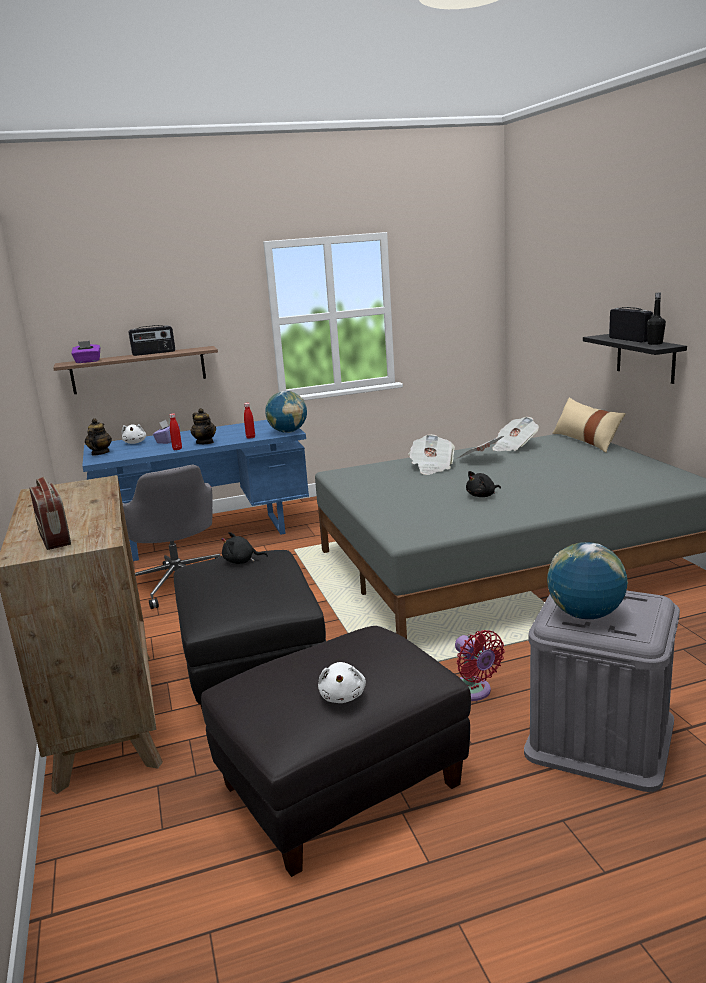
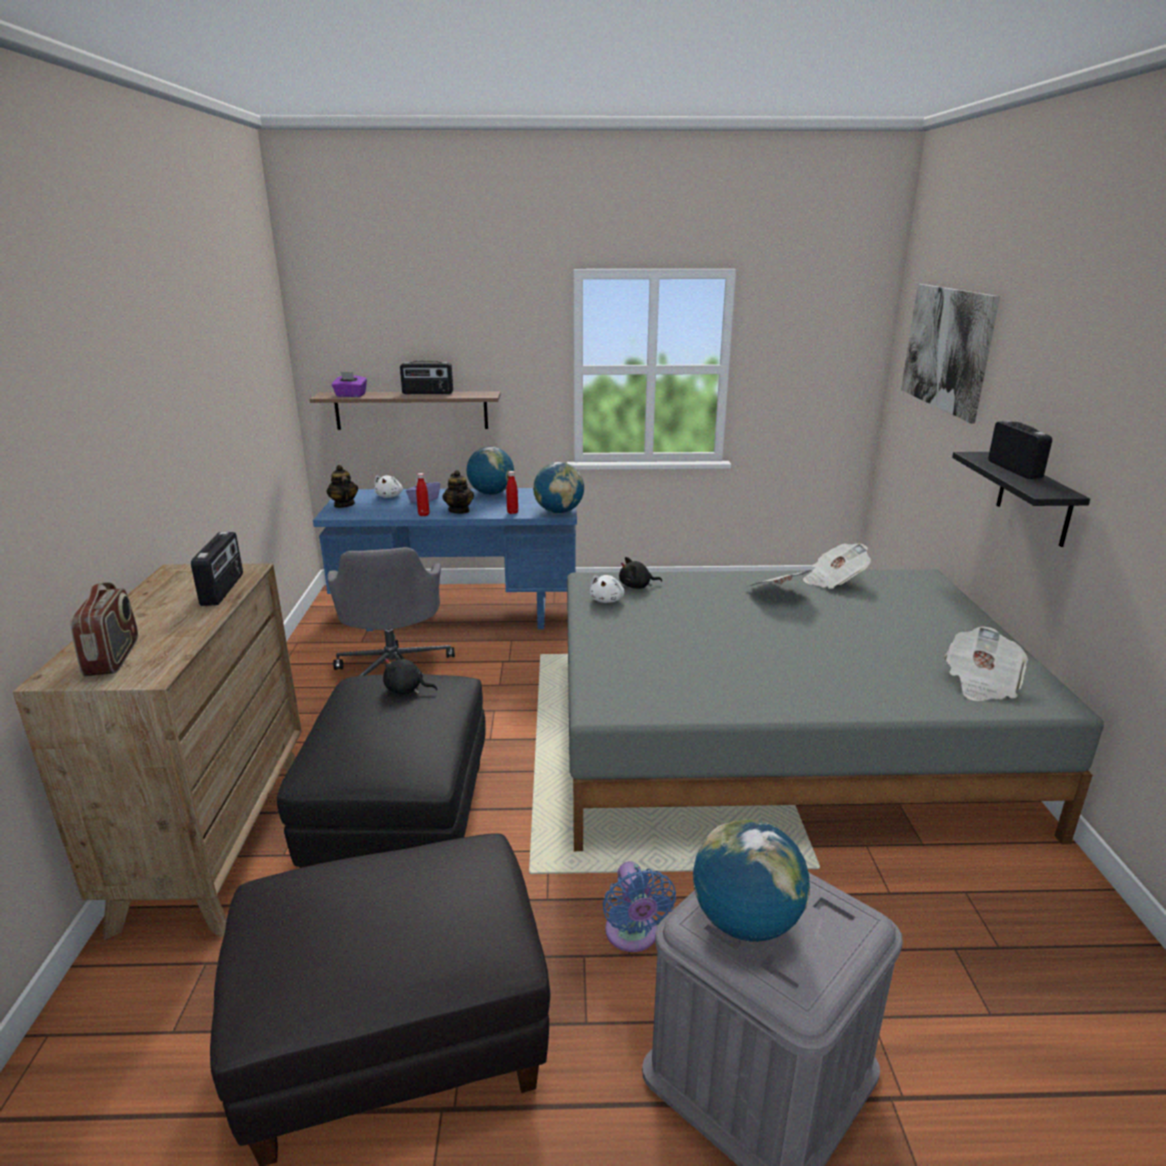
camera: 15 degrees right, 5 degrees up
(95, 493) = (223, 589): none -> radio
(100, 453) = (344, 505): teapot -> teapot turned 45 degrees counterclockwise
(221, 429) = (491, 493): none -> globe
(343, 696) = (365, 959): white plush toy -> white plush toy (607, 600)
(432, 467) = (709, 594): newspaper -> newspaper (980, 683)
(473, 692) = (633, 935): red fan -> blue fan
(482, 496) = (742, 657): black plush toy -> black plush toy (637, 586)
(553, 272) = (946, 348): none -> picture
(586, 441) = (936, 590): beige pillow -> none
(655, 343) = (1044, 485): black bottle -> none

